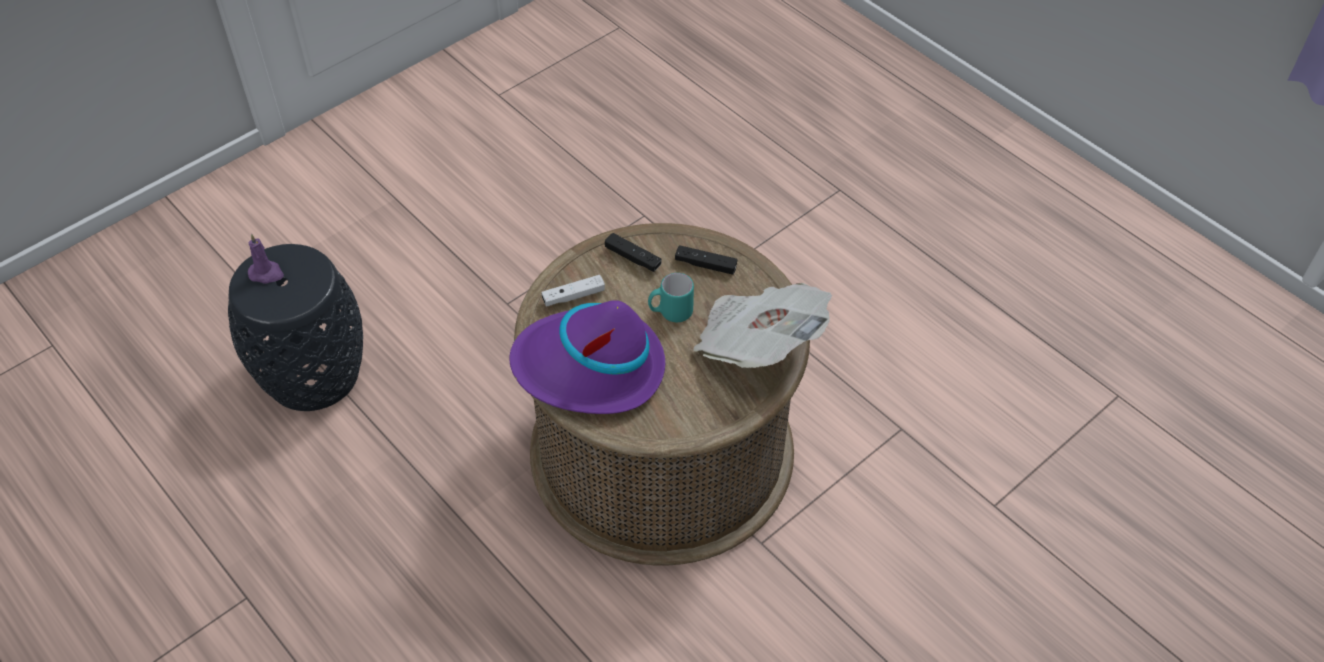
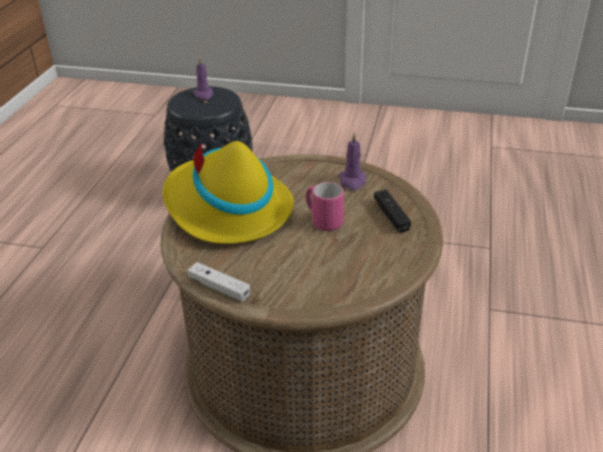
camera: 55 degrees right, 15 degrees down
(573, 296) = (285, 174): white game controller -> white game controller (219, 288)
(589, 368) = (226, 208): purple hat -> yellow hat
(633, 258) = (352, 181): black game controller -> purple candle
(670, 312) = (323, 221): turquoise mug -> pink mug
(758, 344) = (344, 279): newspaper -> none

